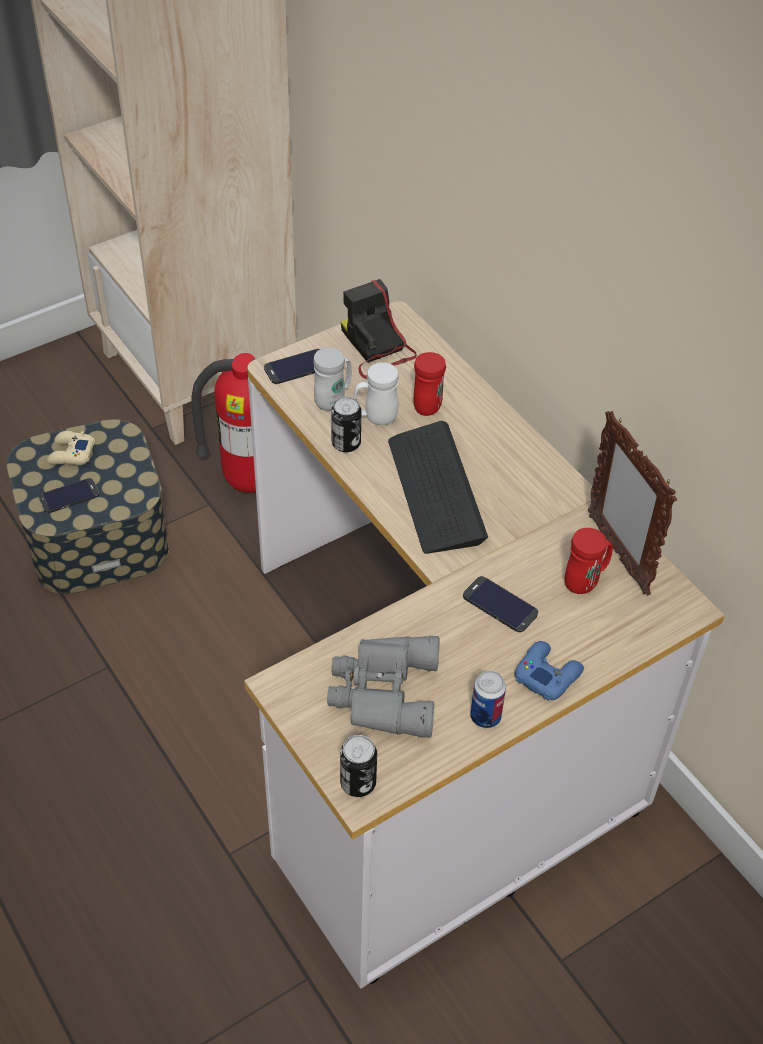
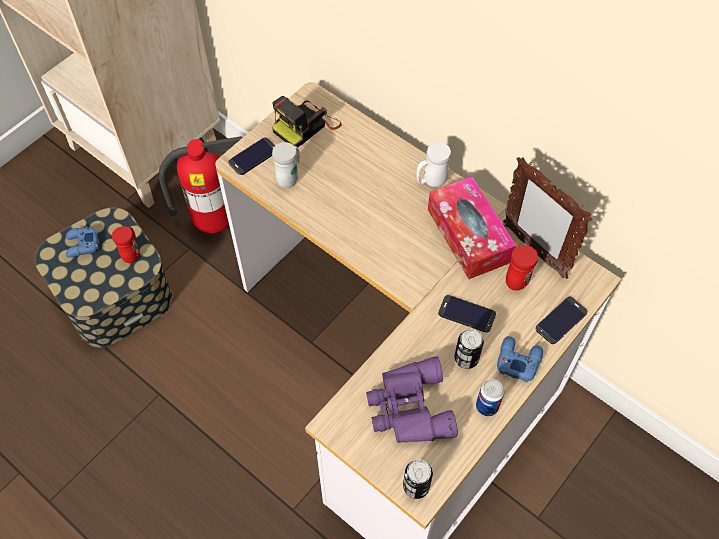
camera: 15 degrees left, 10 degrees up
(69, 496) = (93, 279): phone -> phone (561, 320)
(71, 454) = (82, 245): beige game controller -> blue game controller
(346, 443) = (311, 211): can -> can (466, 358)
(375, 418) = (326, 184): white mug -> white mug (431, 181)
(376, 348) = (306, 126): camera -> camera turned 90 degrees counterclockwise
(382, 692) = (408, 408): grey binoculars -> purple binoculars
(429, 403) = (361, 162): red mug -> red mug (132, 252)
(435, 490) = (389, 233): keyboard -> none
(537, 516) = (468, 235): none -> tissue box

